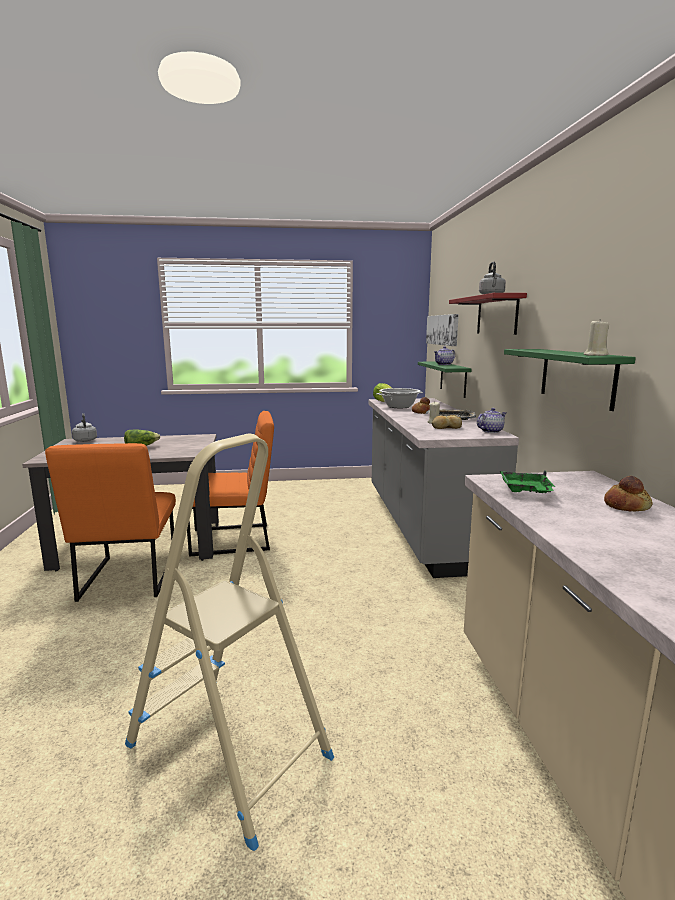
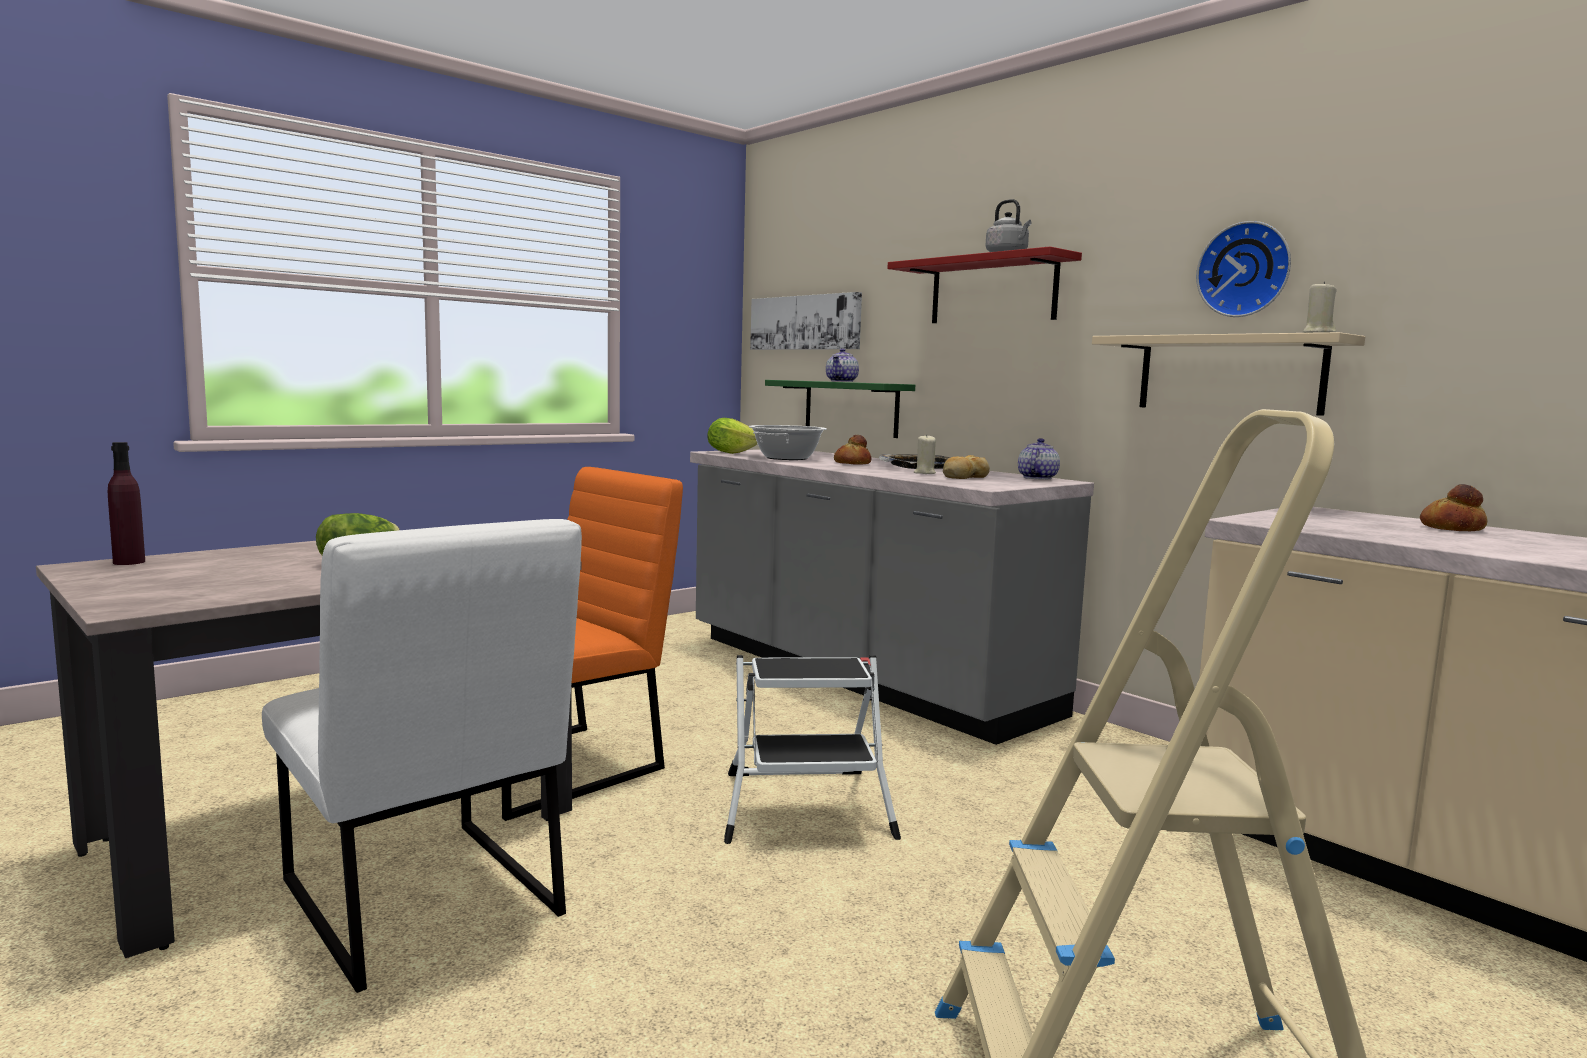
camera: 35 degrees left, 5 degrees down
(85, 440) = (129, 562): grey kettle -> purple bottle
(128, 578) = (422, 901): orange chair -> white chair
(296, 582) = (804, 806): none -> step ladder
(526, 490) = (1326, 526): green tray -> none
(576, 377) = (1229, 374): green shelf -> beige shelf
(587, 306) = (1245, 270): none -> wall clock

